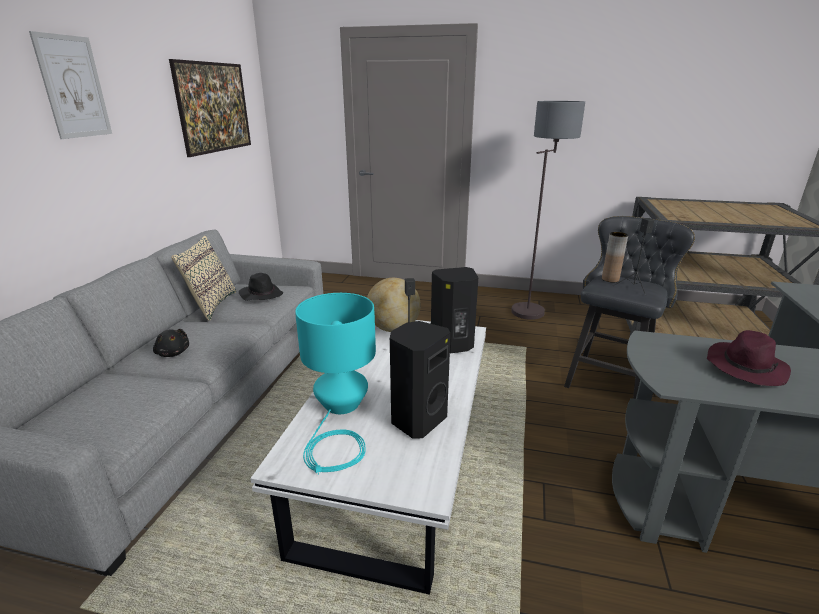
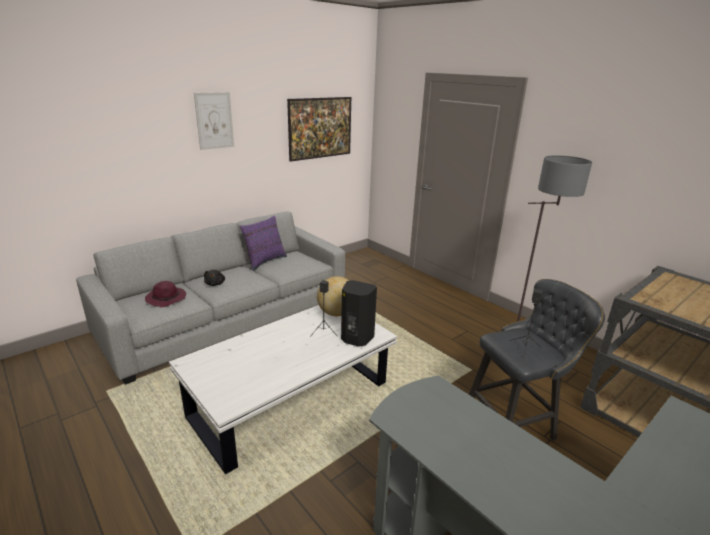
camera: 35 degrees right, 0 degrees up
(213, 305) = (265, 261): beige pillow -> purple pillow
(261, 295) = (294, 263): black hat -> none
(339, 420) = (236, 353): turquoise table lamp -> none
(417, 420) = (271, 372): black speaker -> none
(610, 279) = (519, 334): brown vase -> none
(745, 368) = (466, 436): purple hat -> purple hat (167, 299)

